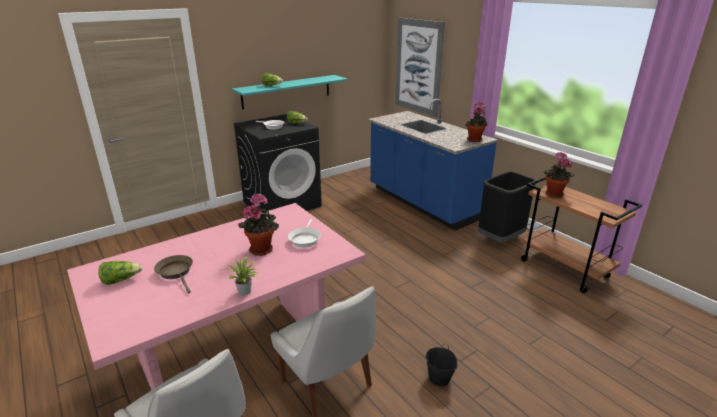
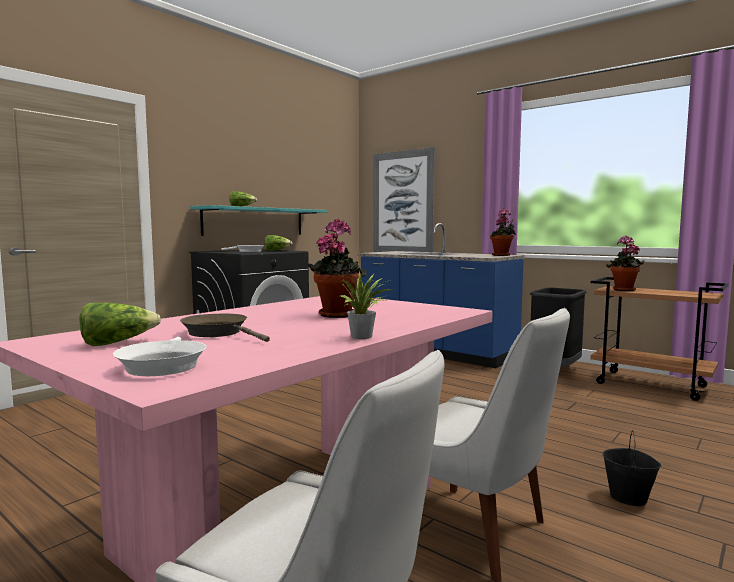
camera: 15 degrees left, 20 degrees down
(305, 239) = (390, 307): white frying pan -> white frying pan (162, 365)

